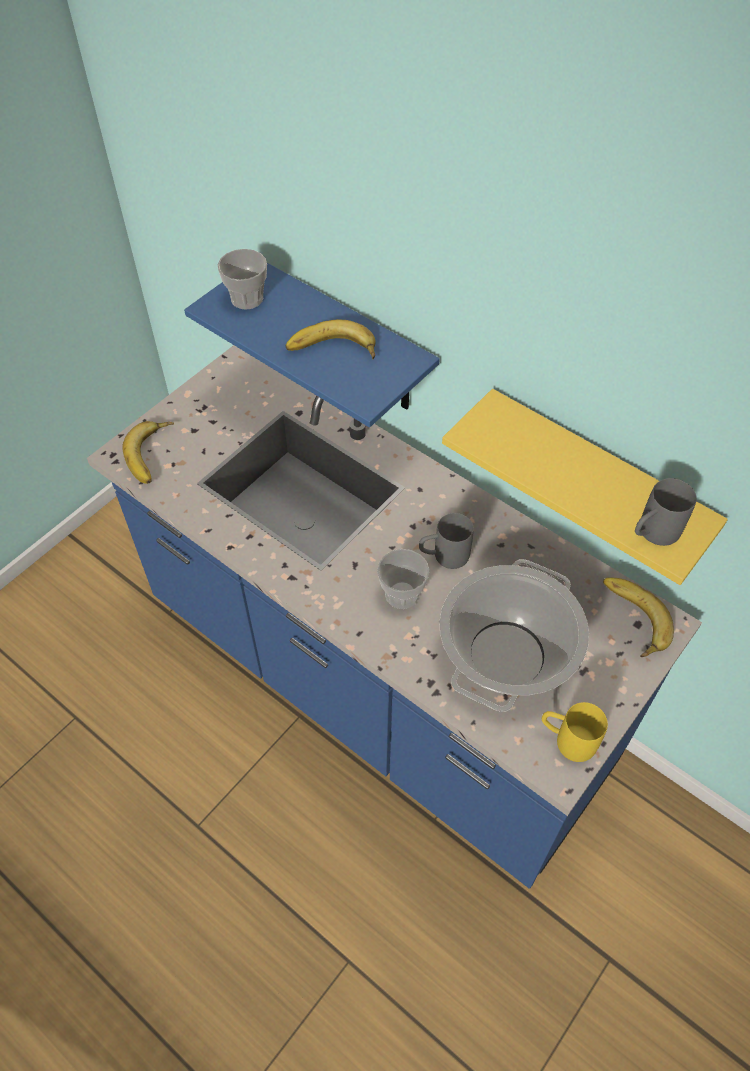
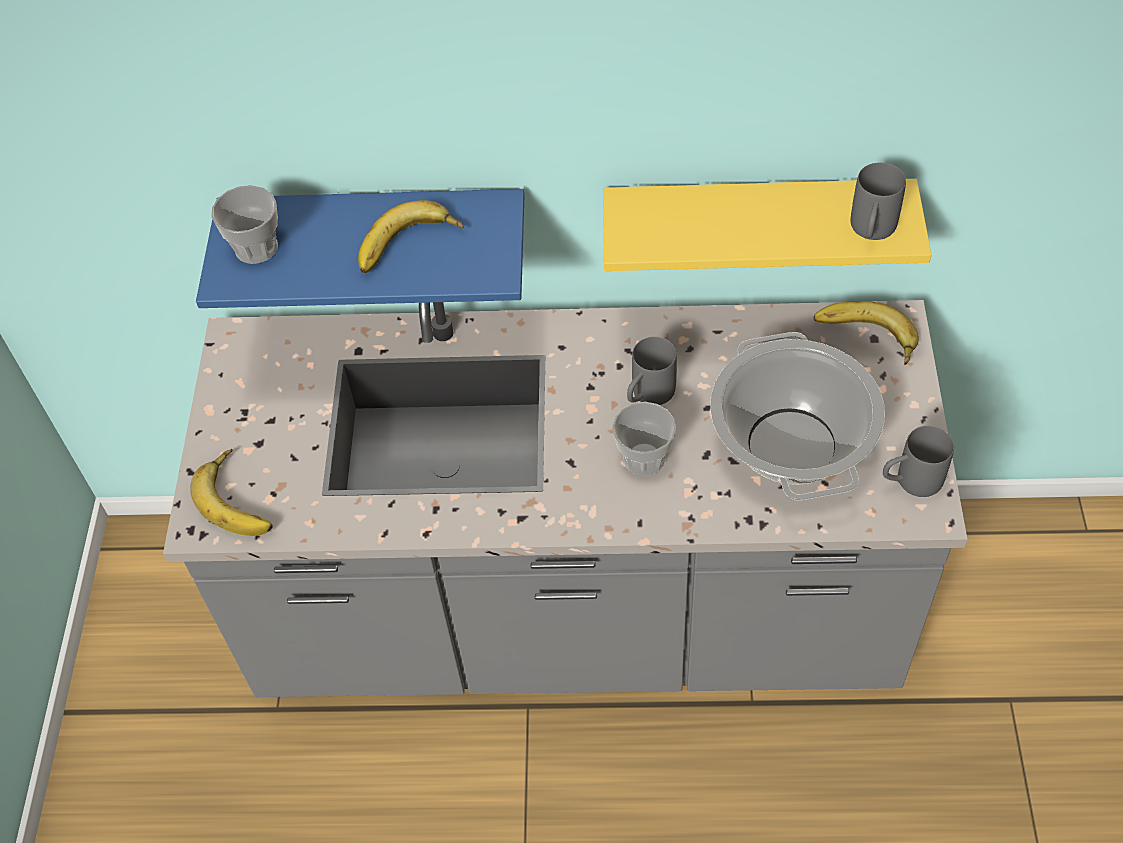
camera: 35 degrees left, 0 degrees up
(375, 685) = (577, 617): blue counter -> grey counter
(566, 740) = (910, 481): yellow mug -> grey mug

